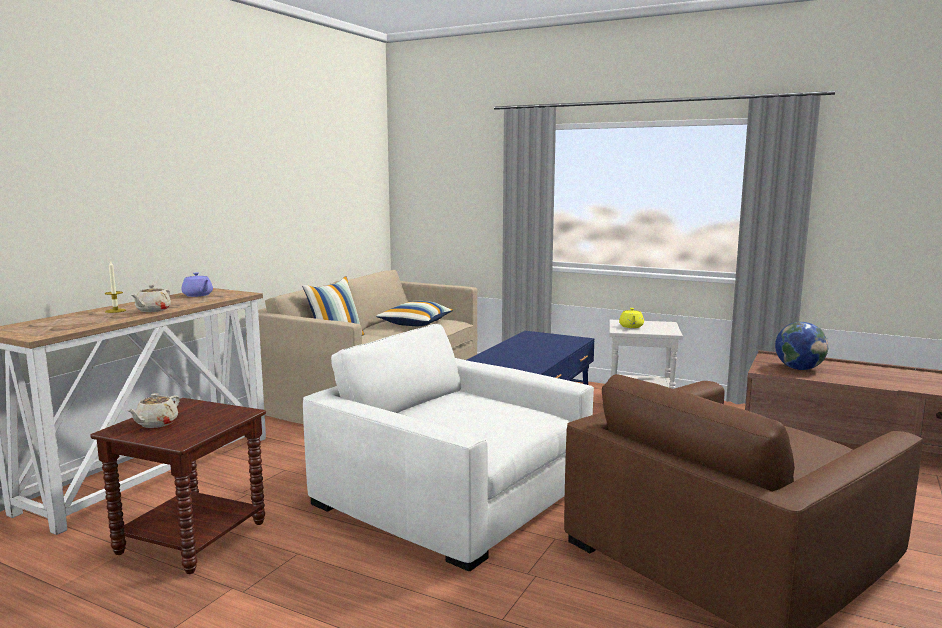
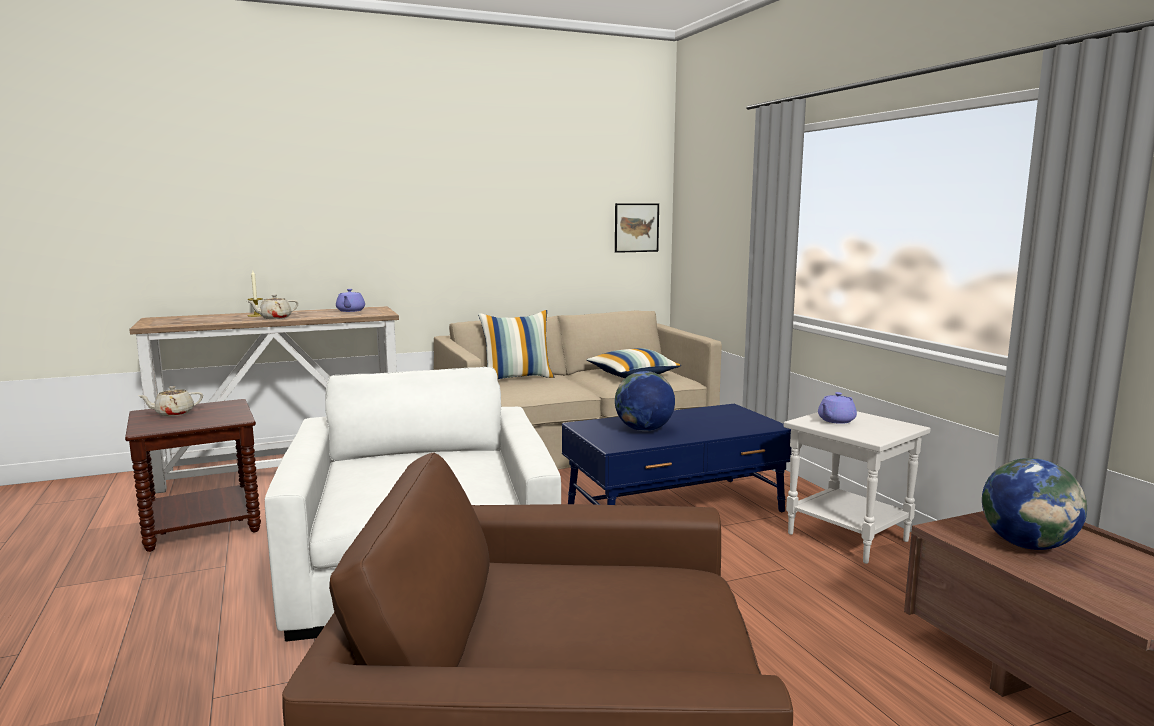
camera: 40 degrees right, 0 degrees up
(370, 200) = (636, 227): none -> picture
(520, 356) = (644, 430): none -> globe
(631, 326) = (835, 420): yellow teapot -> purple teapot

